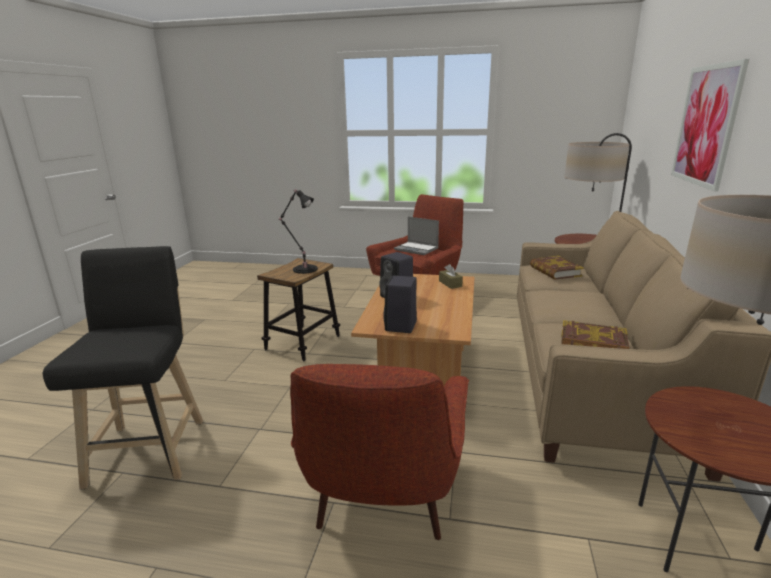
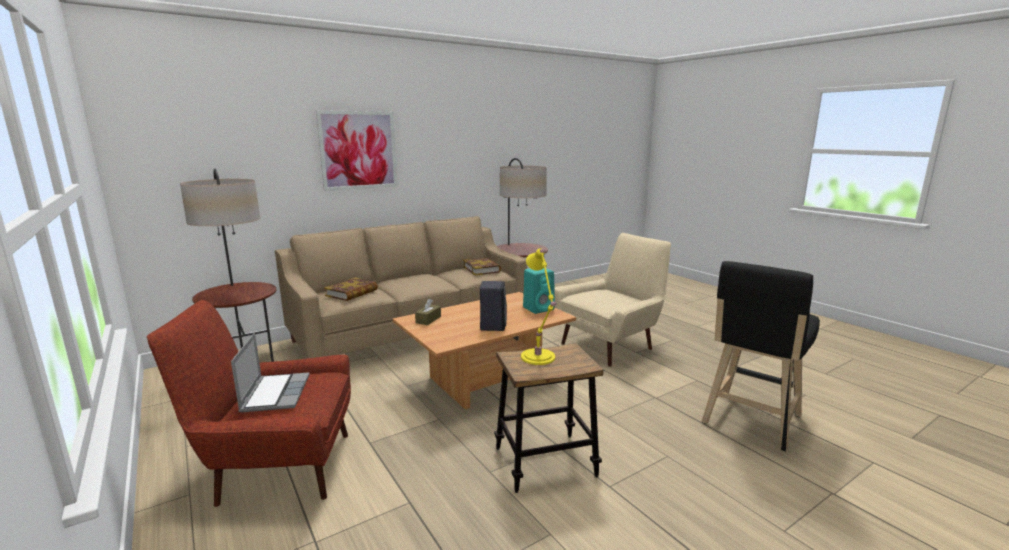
camera: 135 degrees left, 5 degrees down
(303, 269) = (538, 358): black table lamp -> yellow table lamp
(383, 496) = (610, 345): red armchair -> beige armchair
(401, 327) = (539, 308): black speaker -> turquoise speaker

